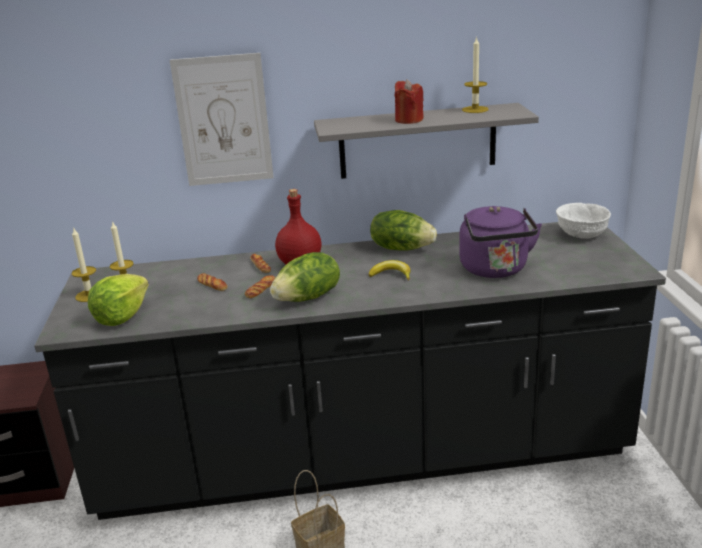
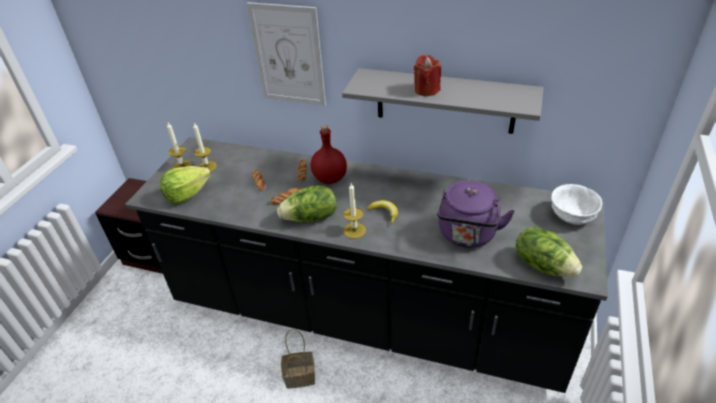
camera: 25 degrees right, 15 degrees up
(401, 248) = (413, 185): lettuce -> lettuce (543, 265)
(475, 109) = (494, 88): candle -> candle (354, 230)

